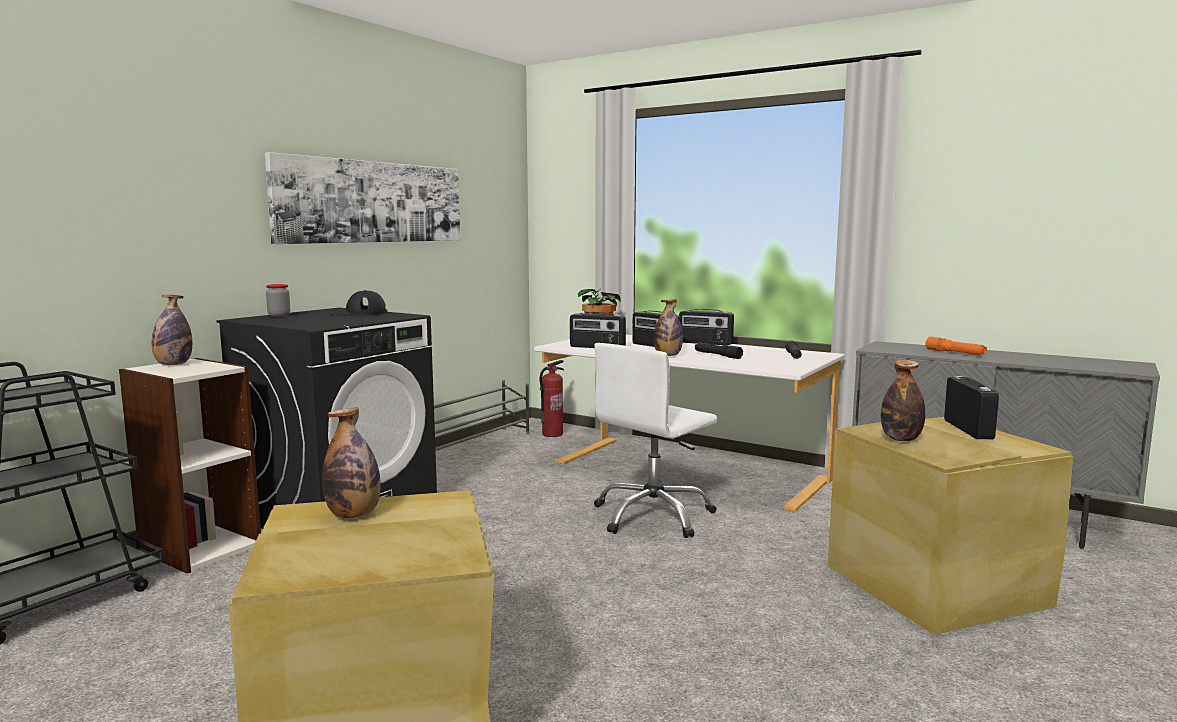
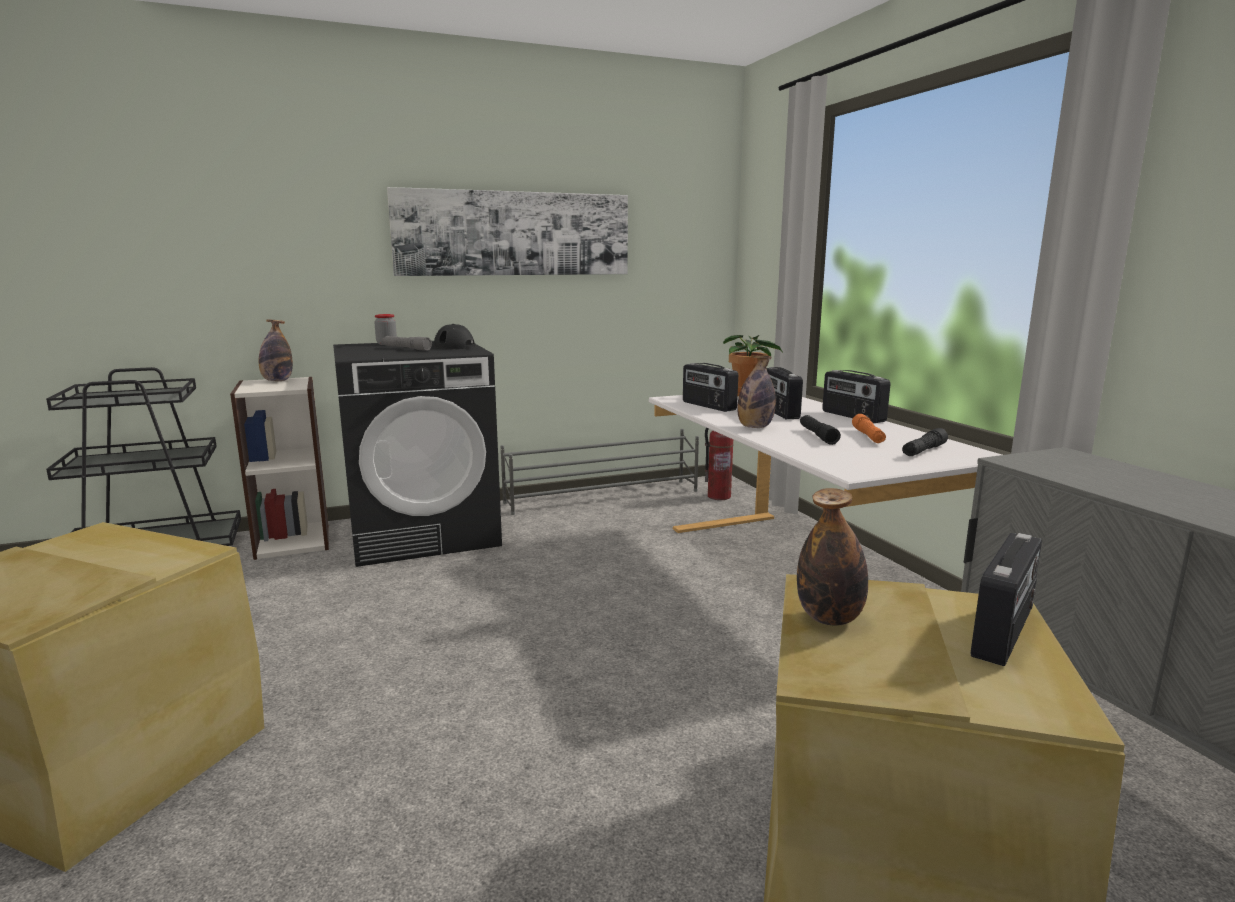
camera: 35 degrees right, 5 degrees up
(325, 317) = (406, 349): none -> grey flashlight
(354, 515) = (107, 547): bottle -> none
(653, 516) = (671, 620): white office chair -> none
(955, 353) = (1151, 490): orange flashlight -> orange flashlight (868, 436)

